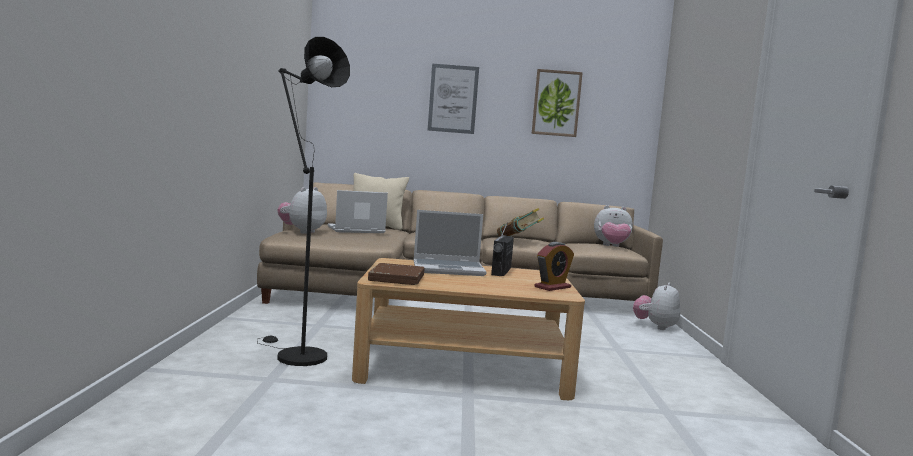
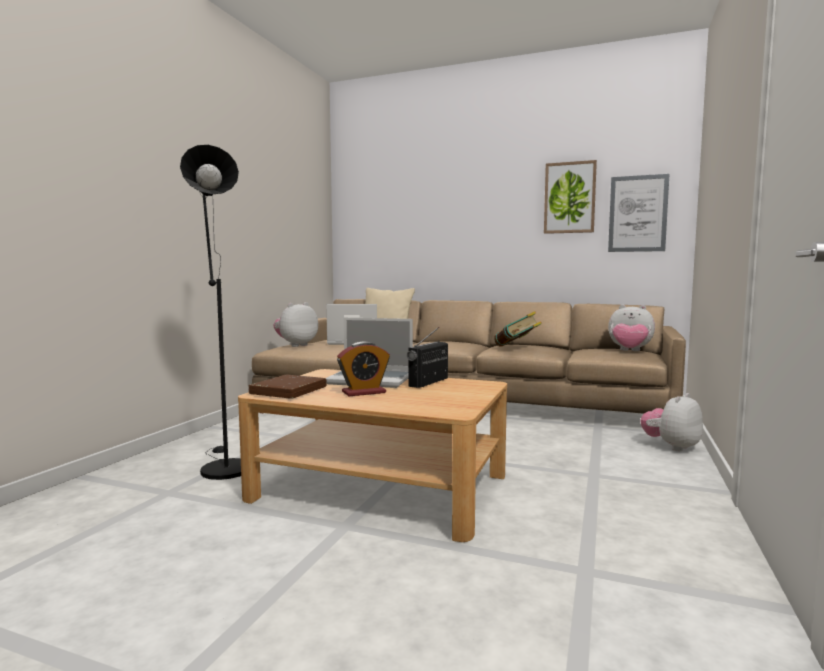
camera: 20 degrees right, 0 degrees up
(453, 99) = (461, 206): picture -> picture (637, 213)
(552, 287) = (459, 401): alarm clock -> alarm clock (364, 392)

